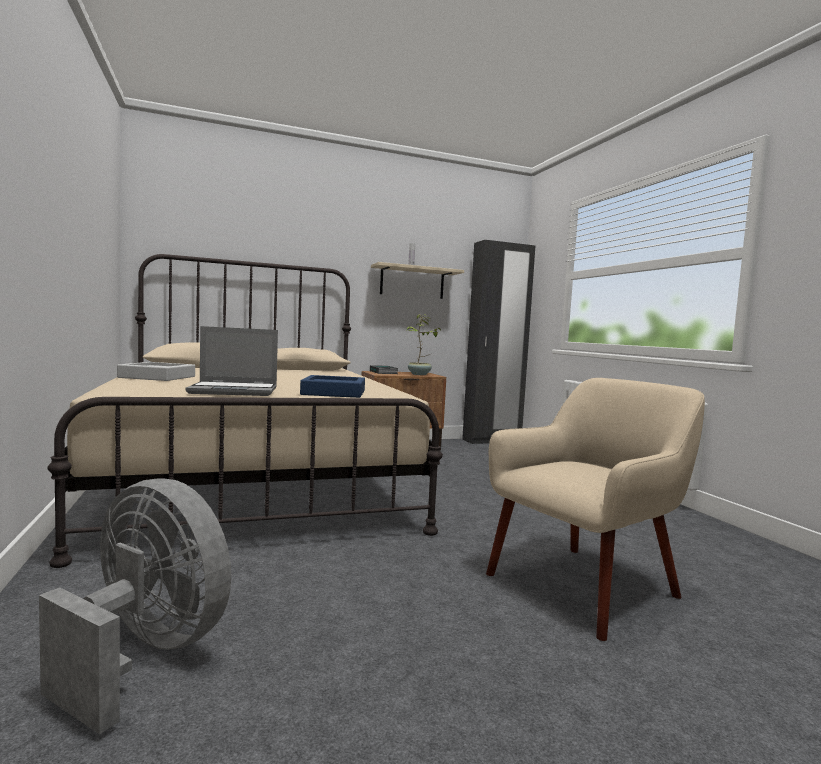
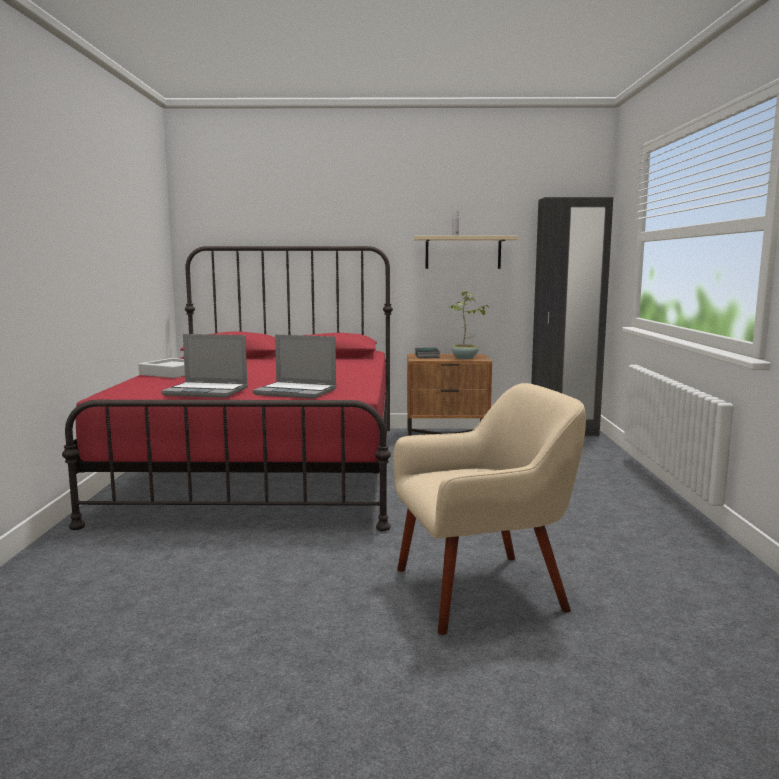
camera: 20 degrees right, 5 degrees up
(145, 654) = (93, 594): grey fan -> none
(254, 481) = (268, 468): beige bed -> red bed
(334, 393) = (297, 392): blue tray -> laptop

